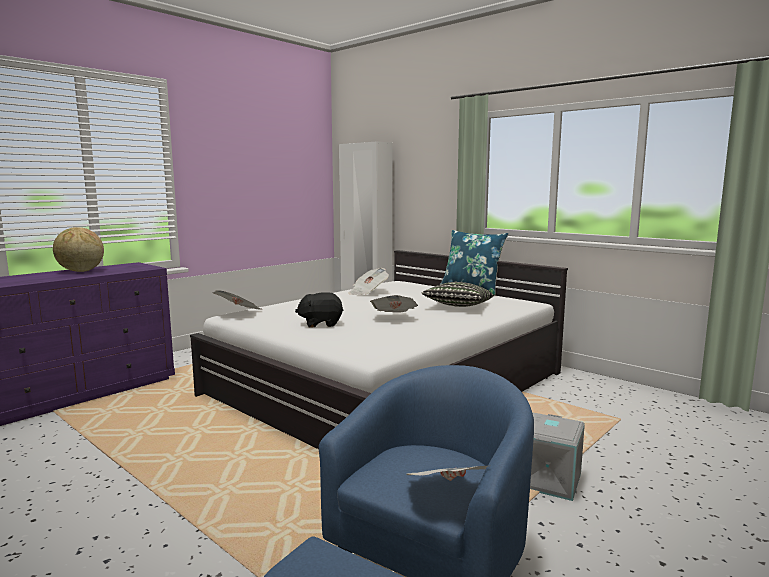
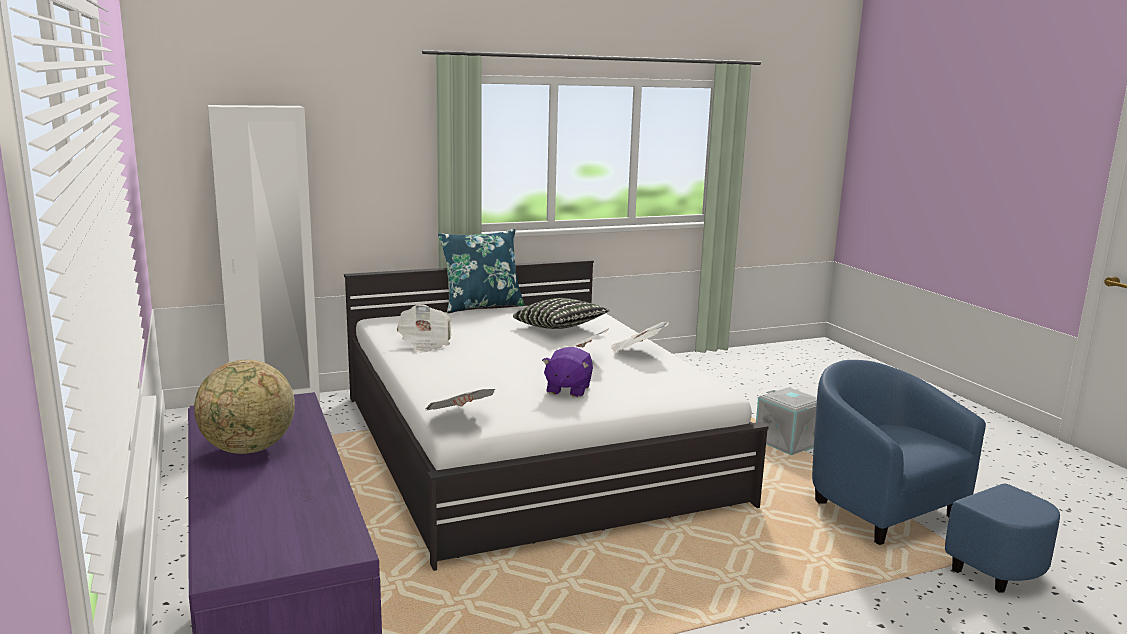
camera: 65 degrees left, 5 degrees up
(321, 324) = (567, 389): black plush toy -> purple plush toy
(448, 494) = (931, 443): newspaper -> newspaper (636, 352)

